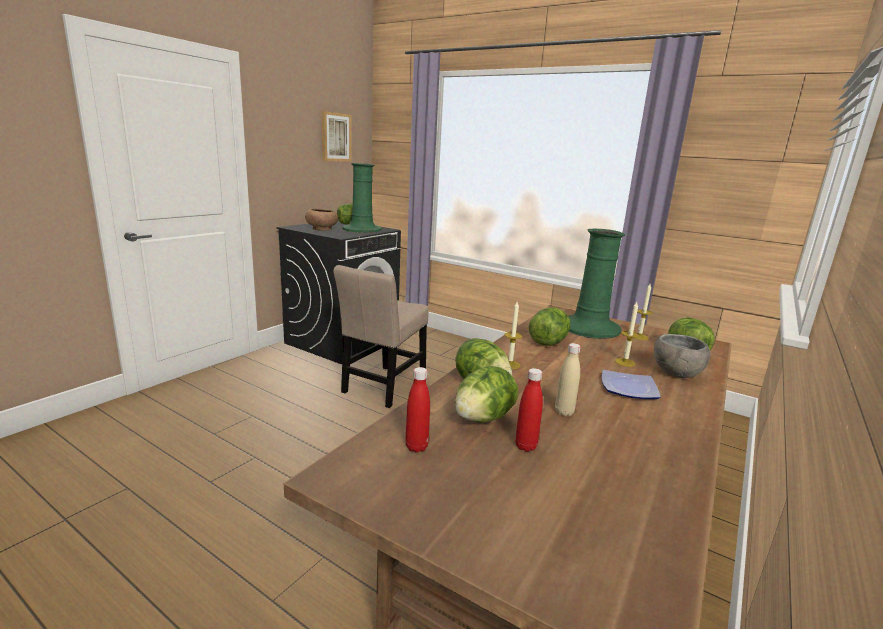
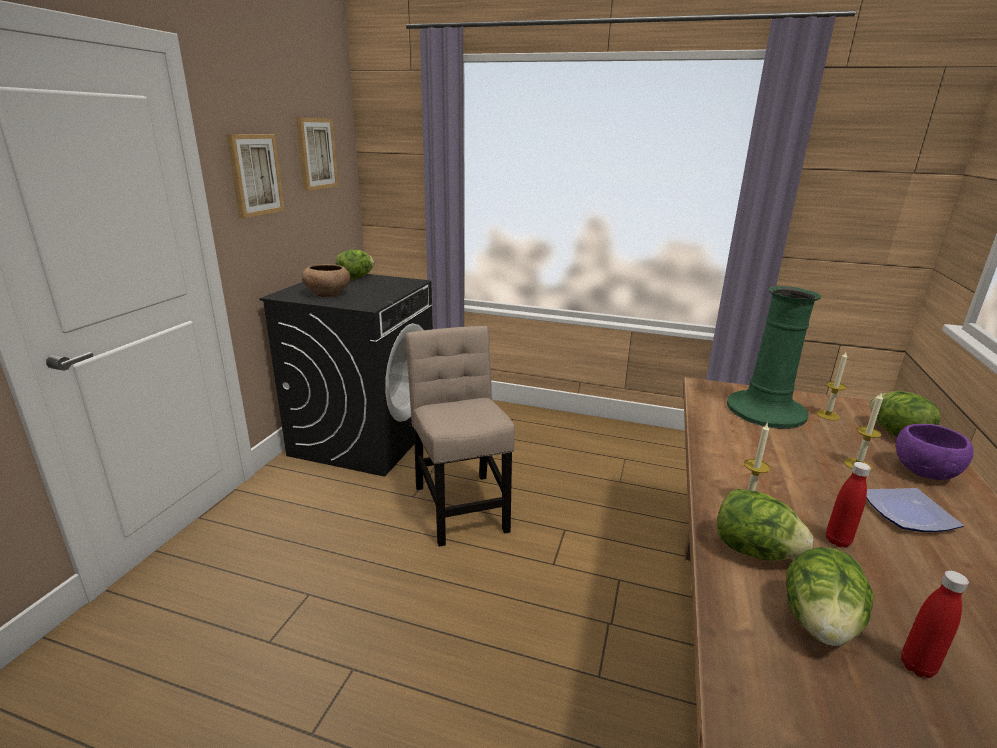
camera: 15 degrees left, 5 degrees up
(284, 145) = (255, 175): none -> picture
(361, 229) = (381, 287): green vase -> none
(383, 387) = (460, 504): beige chair -> beige chair turned 150 degrees clockwise
(416, 447) = (802, 717): red bottle -> red bottle (837, 541)
(548, 342) = (749, 448): lettuce -> none
(564, 412) = (890, 580): beige bottle -> none
(677, 374) = (925, 473): grey bowl -> purple bowl

